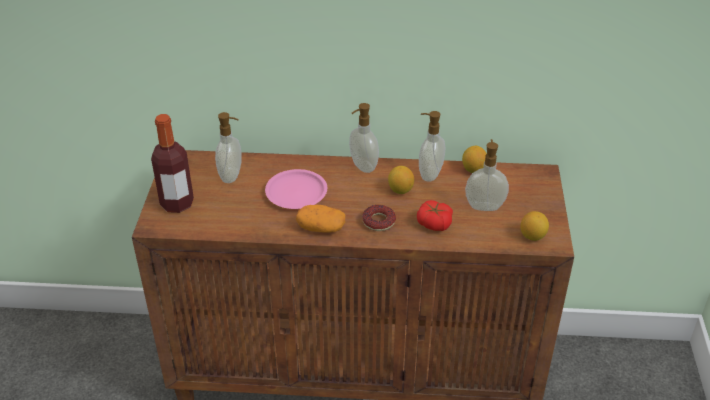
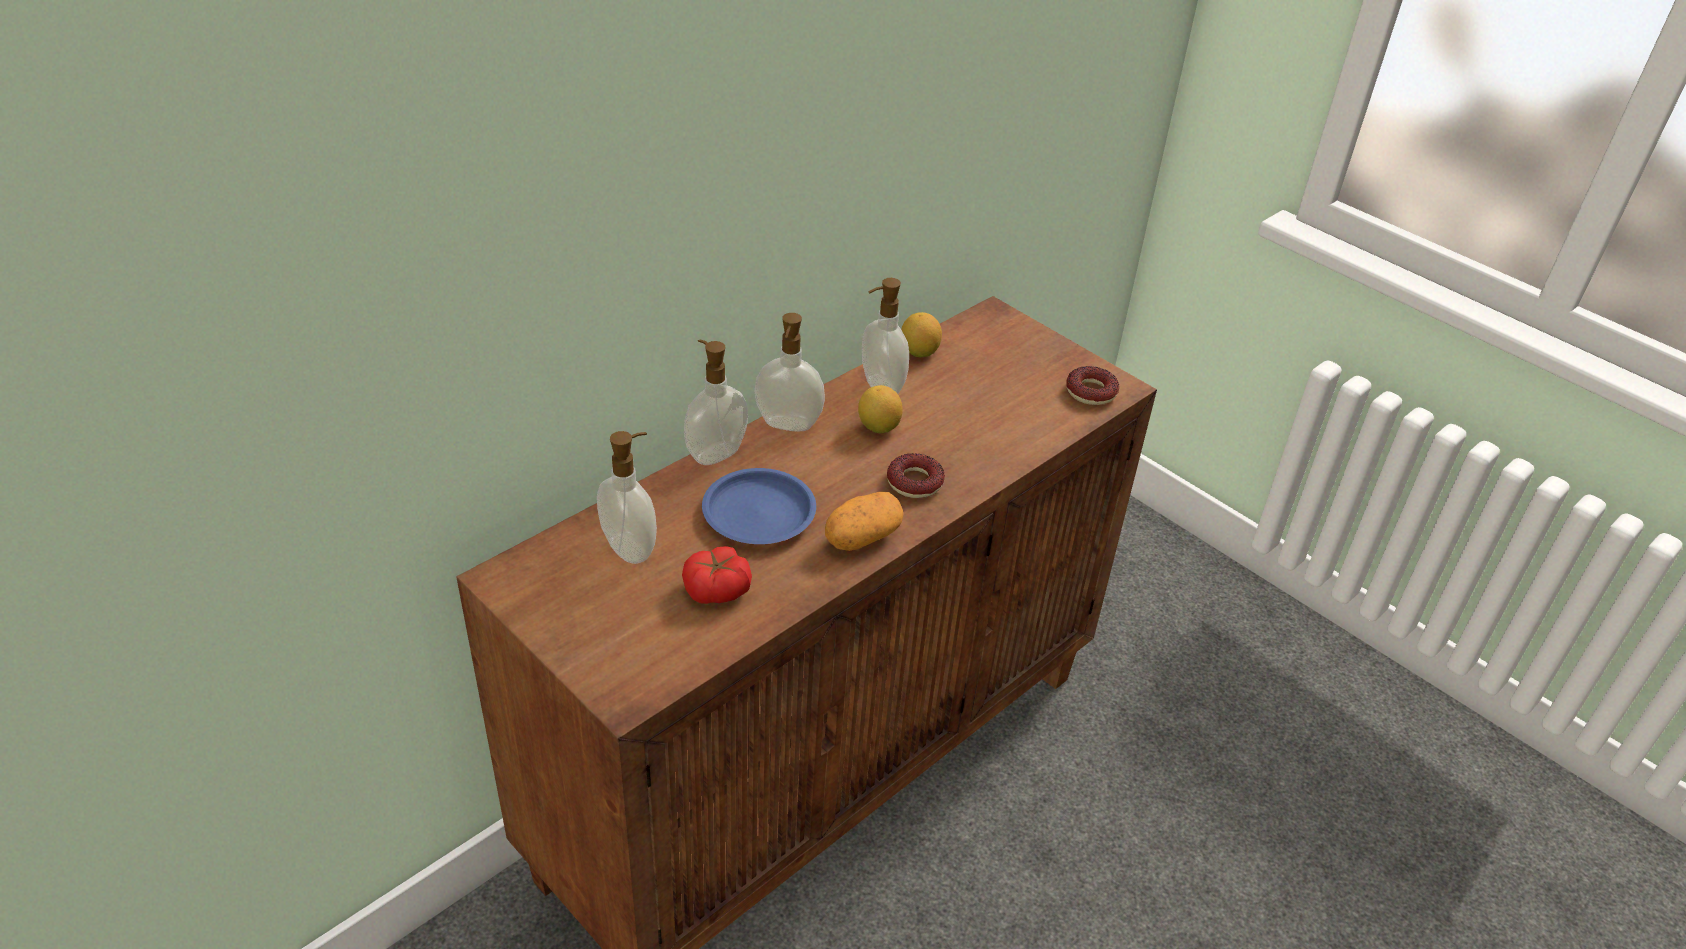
camera: 50 degrees left, 0 degrees up
(177, 203) = (612, 641): bottle -> none
(297, 193) = (759, 512): pink plate -> blue plate
(434, 223) = (977, 443): tomato -> tomato (717, 589)
(484, 206) = (995, 388): soap dispenser -> soap dispenser (715, 453)
(532, 236) = (1091, 392): lemon -> donut

